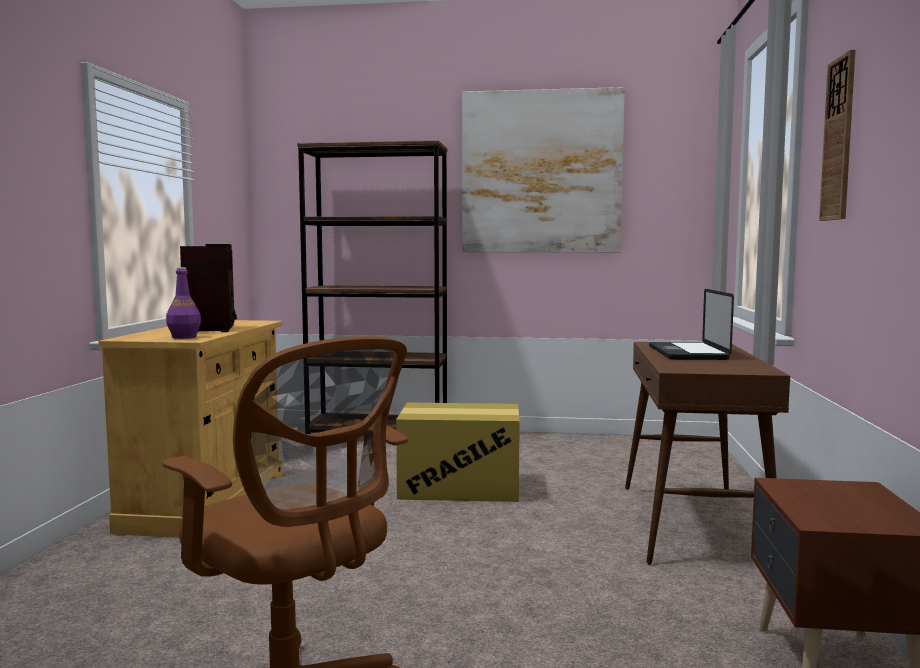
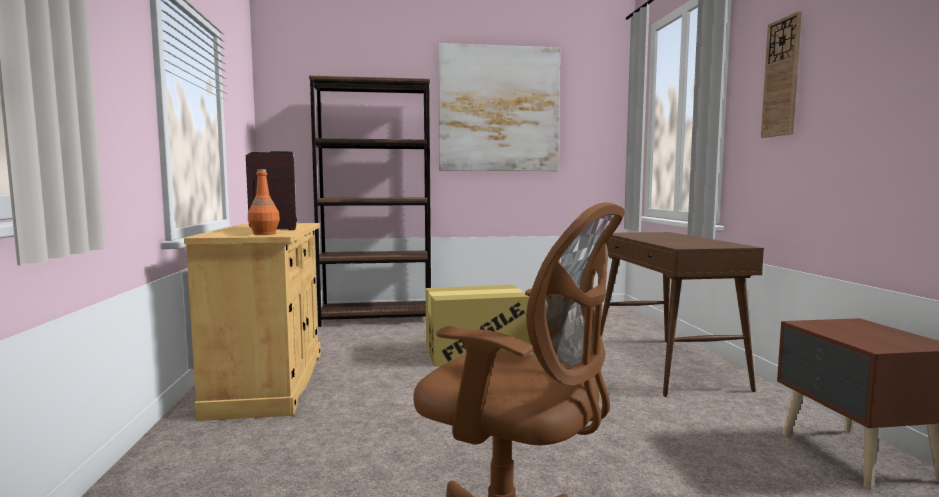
camera: 15 degrees left, 0 degrees up
(184, 337) = (264, 233): purple bottle -> orange bottle
(687, 353) = (659, 237): laptop -> none

